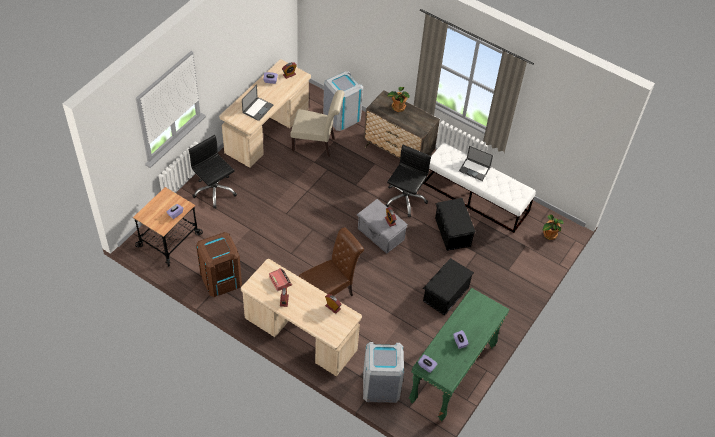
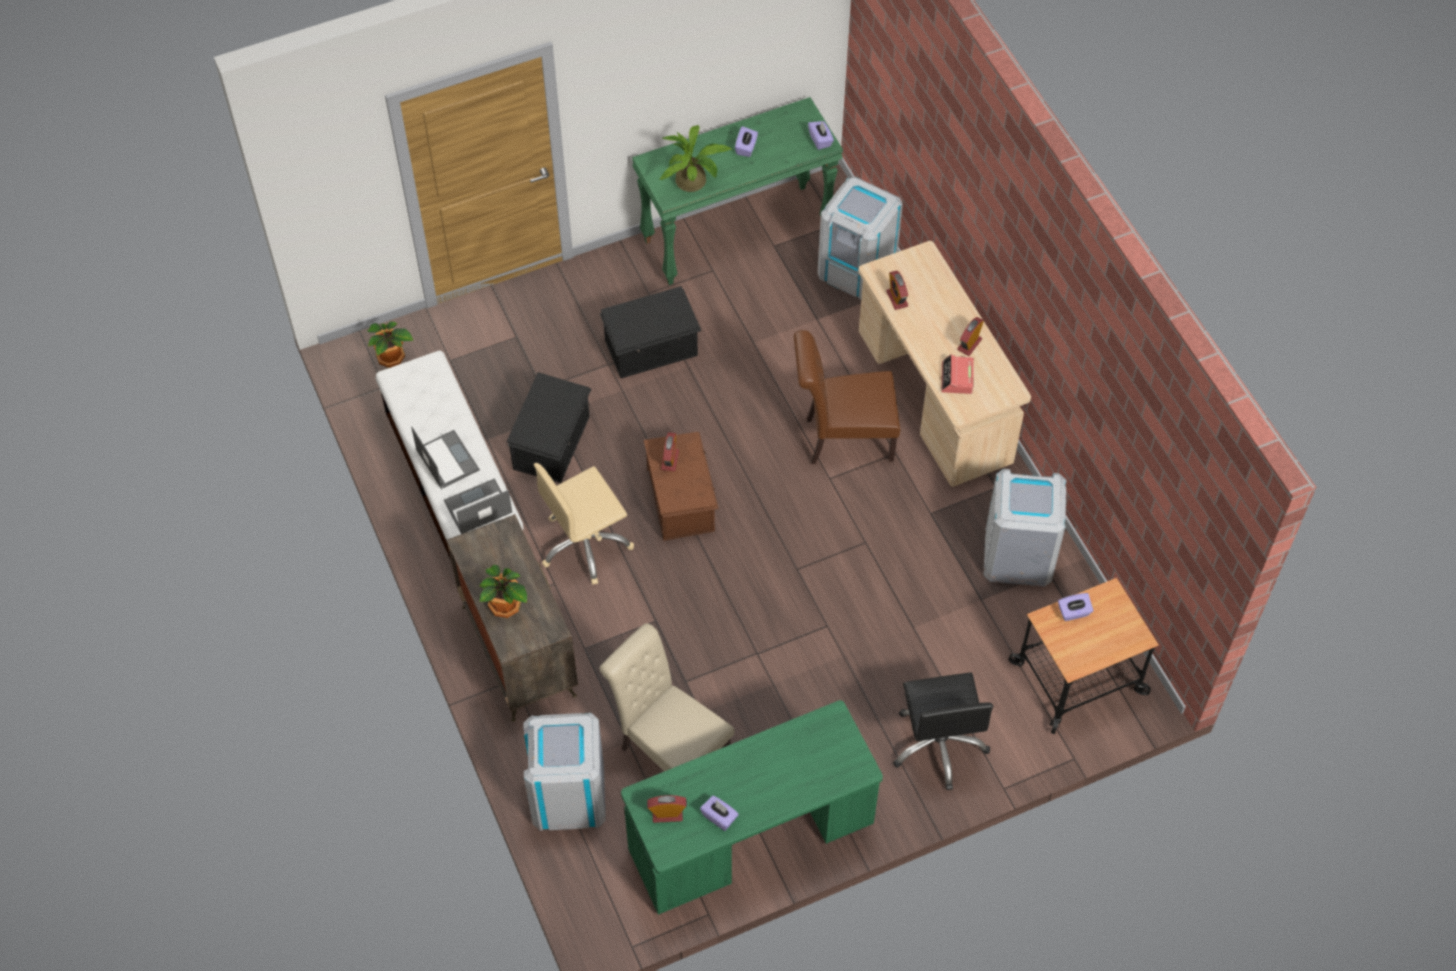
camera: 145 degrees left, 5 degrees up
(221, 279) = (1018, 555): brown trash can -> grey trash can
(258, 108) = (790, 755): laptop -> laptop (477, 507)
(267, 132) = (751, 837): beige desk -> green desk
(380, 234) = (681, 499): grey storage box -> brown storage box
(405, 199) = (585, 545): black office chair -> beige office chair
(468, 310) = (694, 182): none -> potted plant

